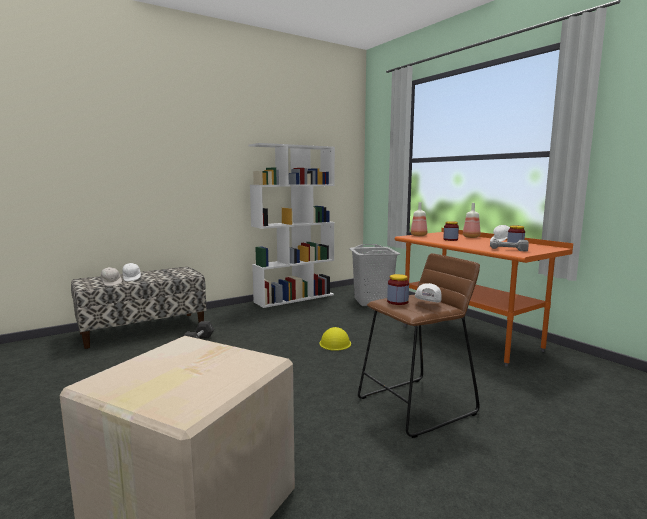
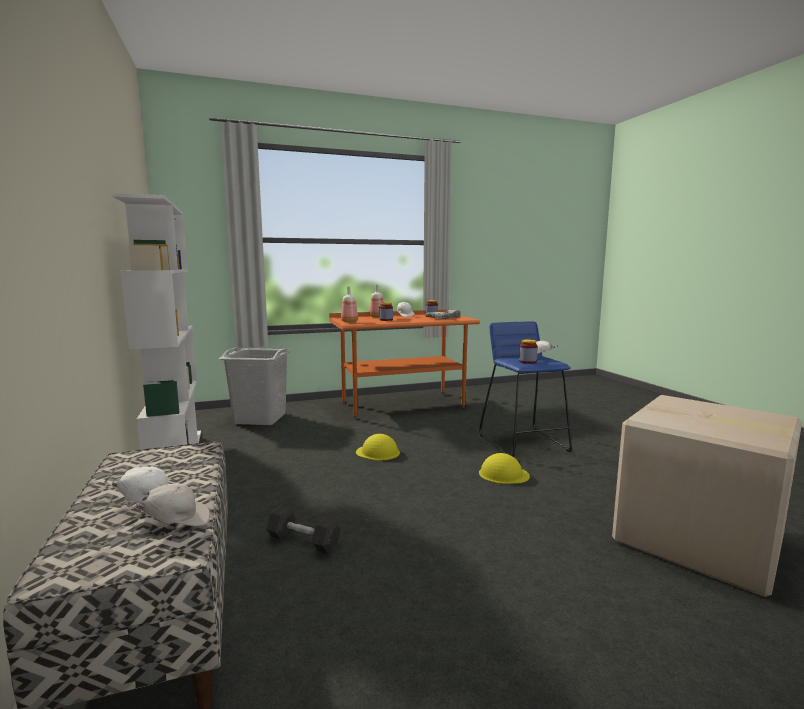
camera: 75 degrees left, 0 degrees up
(317, 396) = (503, 474): none -> yellow hard hat
(416, 406) = (524, 442): brown stool -> blue stool

